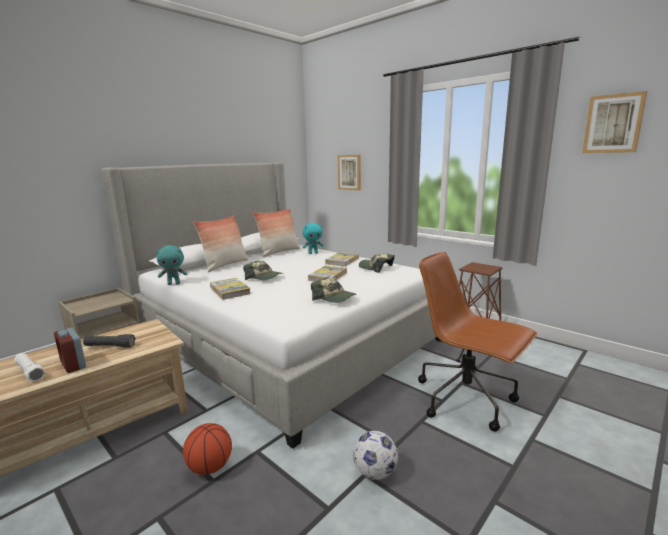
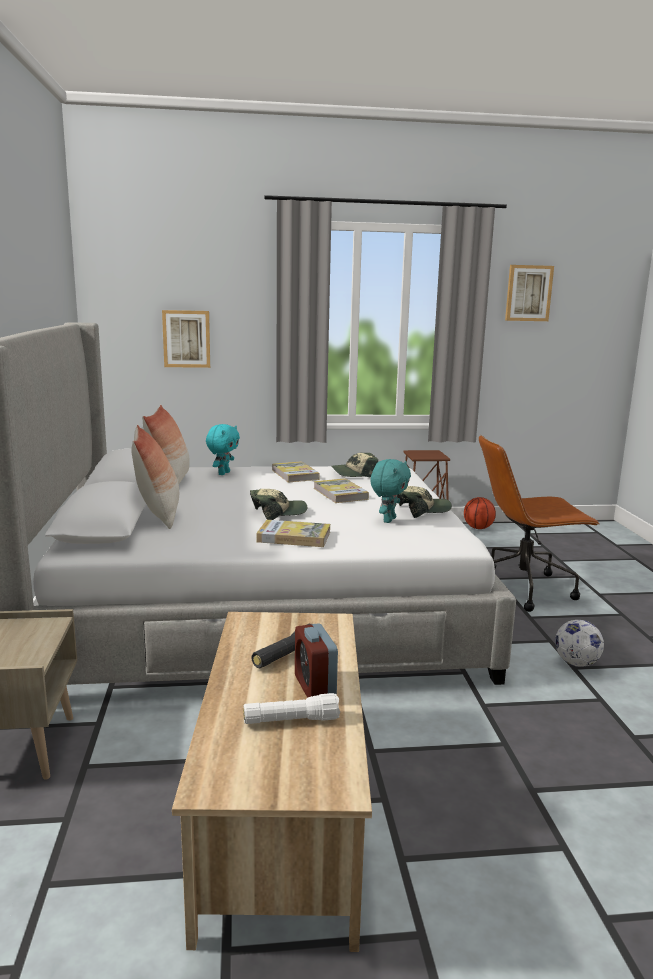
camera: 50 degrees left, 0 degrees up
(73, 365) = (314, 687): alarm clock -> alarm clock turned 75 degrees clockwise
(174, 283) = (179, 555): turquoise plush toy -> turquoise plush toy (388, 520)
(210, 467) = (480, 738): basketball -> basketball (478, 528)

